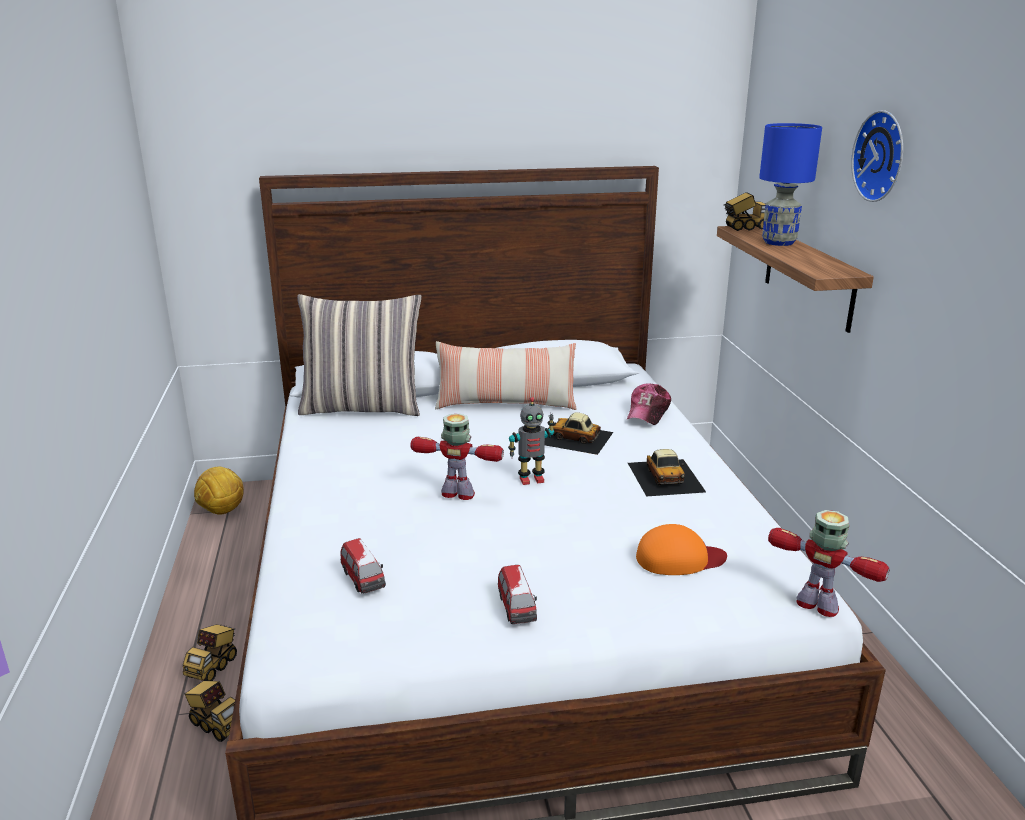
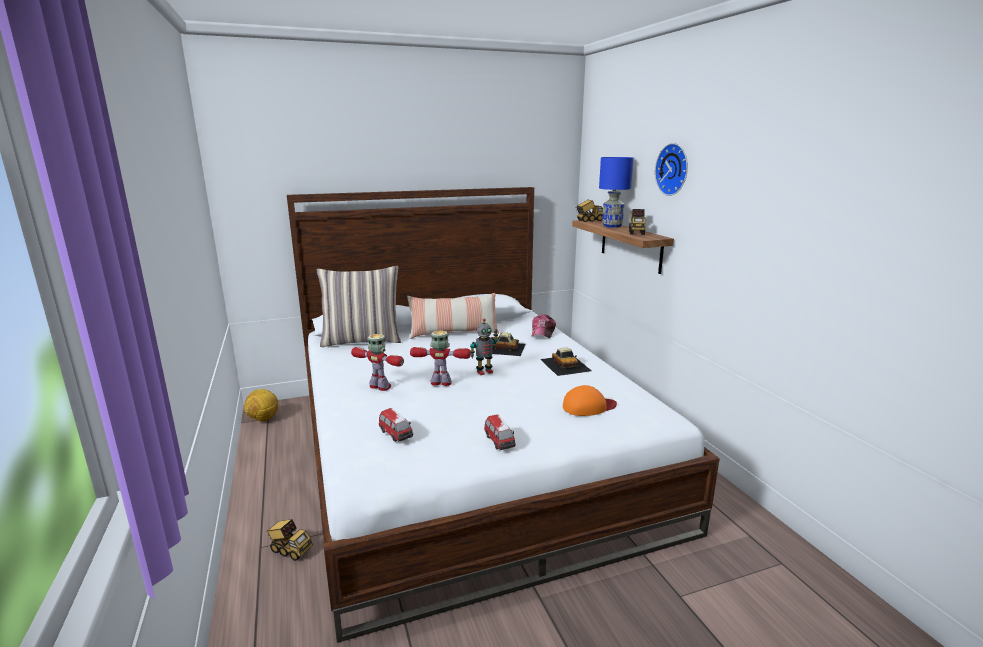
camera: 10 degrees left, 5 degrees down
(213, 666) = (279, 514): toy truck -> toy truck (636, 232)
(818, 606) = (677, 424): toy robot -> toy robot (380, 387)

